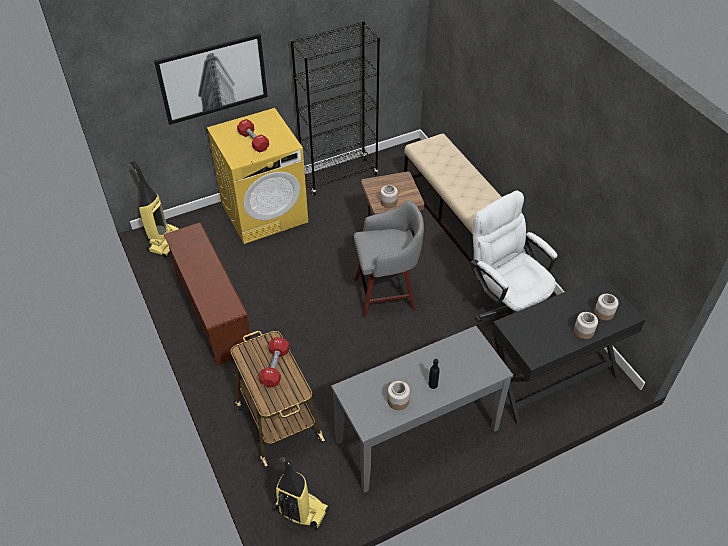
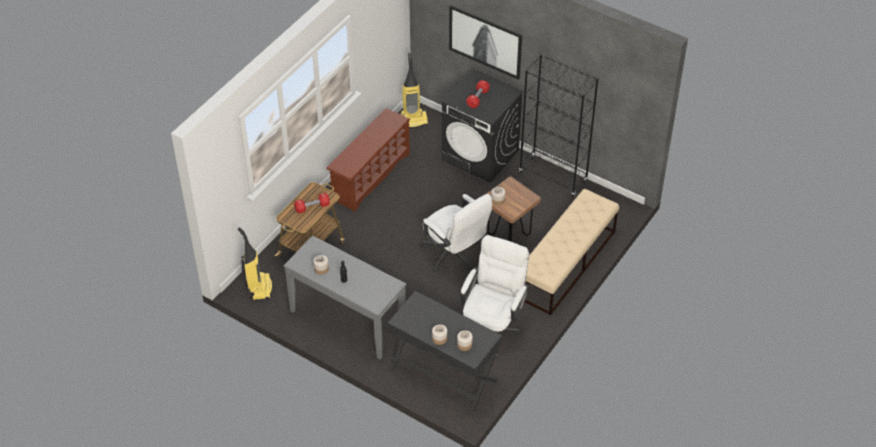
camera: 60 degrees right, 0 degrees up
(265, 212) = (480, 155): yellow washing machine -> black washing machine
(386, 294) = (454, 255): grey stool -> white office chair

